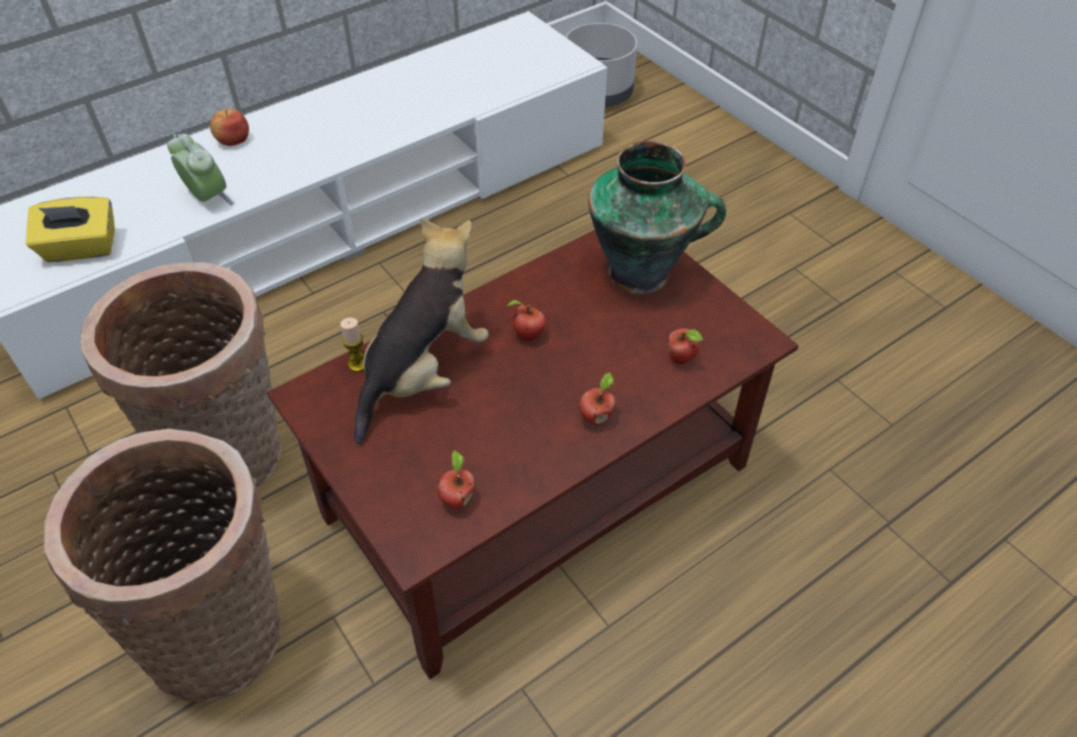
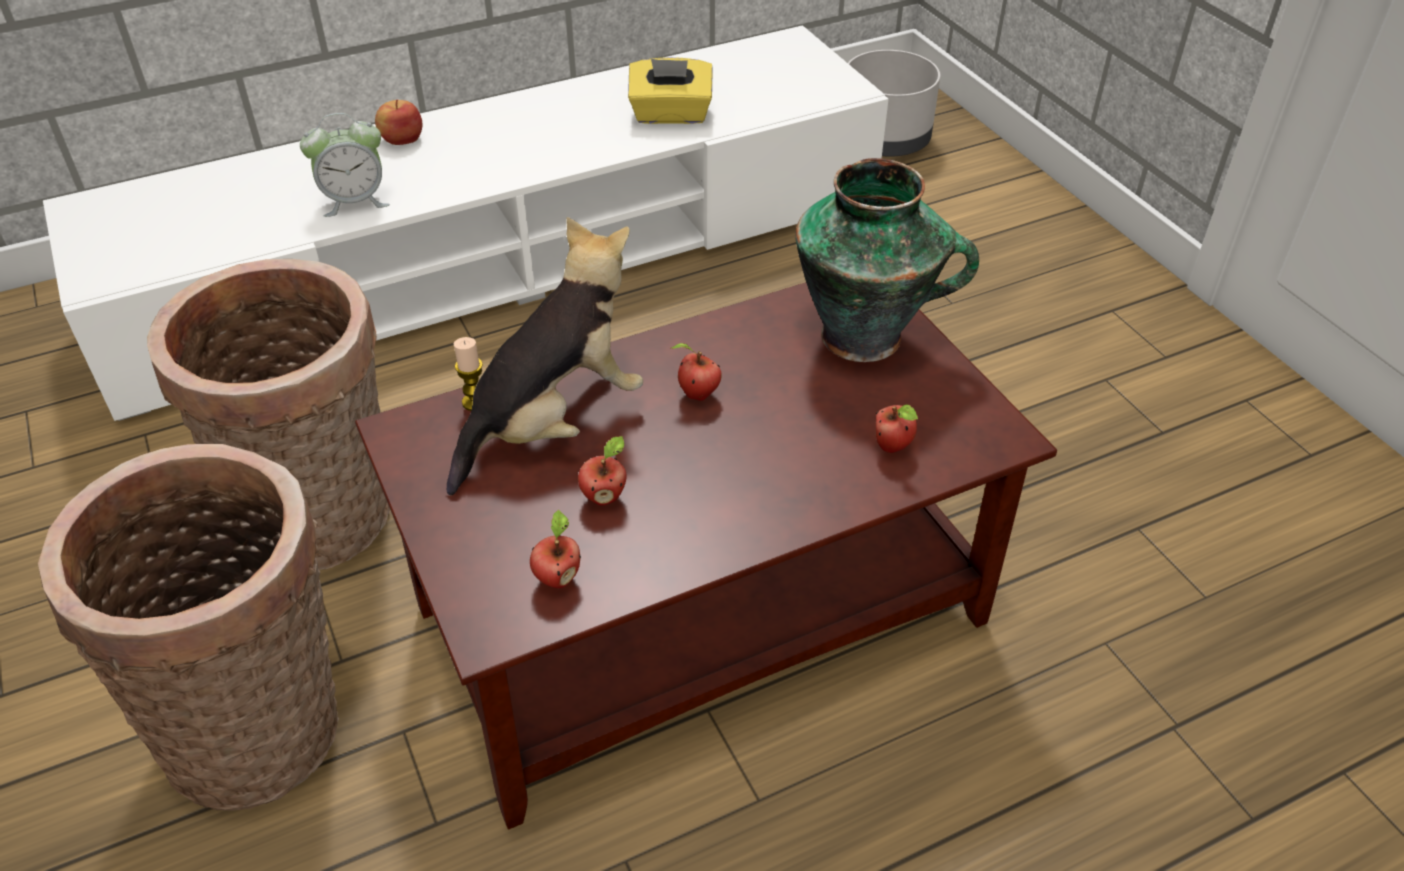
camera: 10 degrees right, 5 degrees down
(81, 248) = (192, 242): yellow tissue box -> yellow tissue box (671, 115)
(208, 198) = (355, 201): alarm clock -> alarm clock turned 105 degrees clockwise
(596, 417) = (762, 503): apple -> apple (605, 496)

